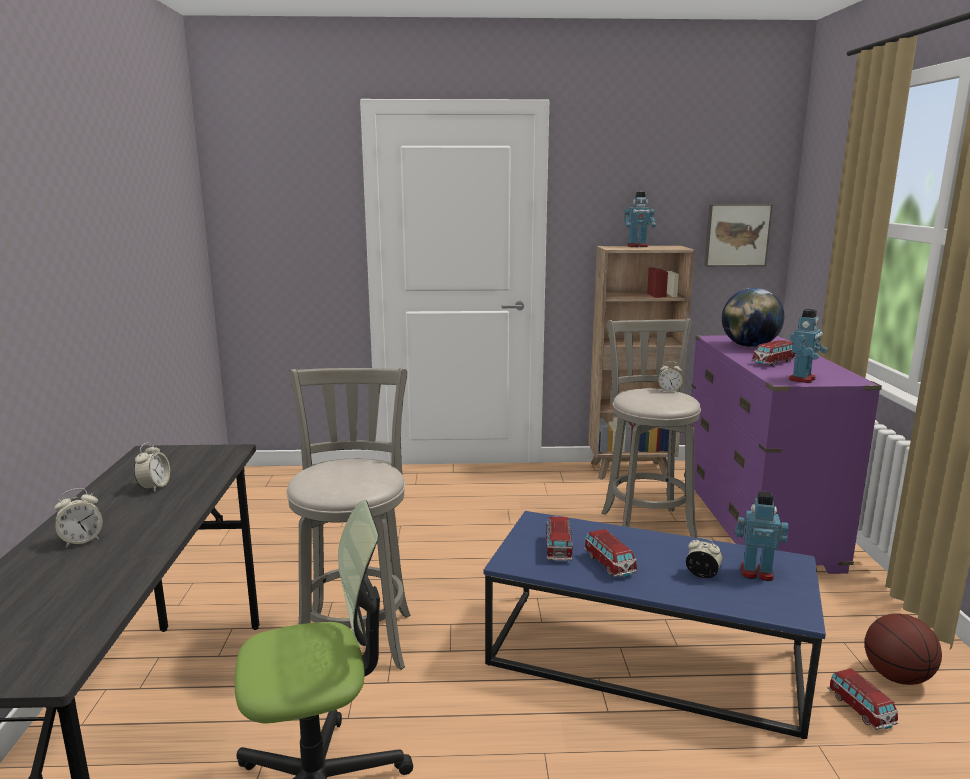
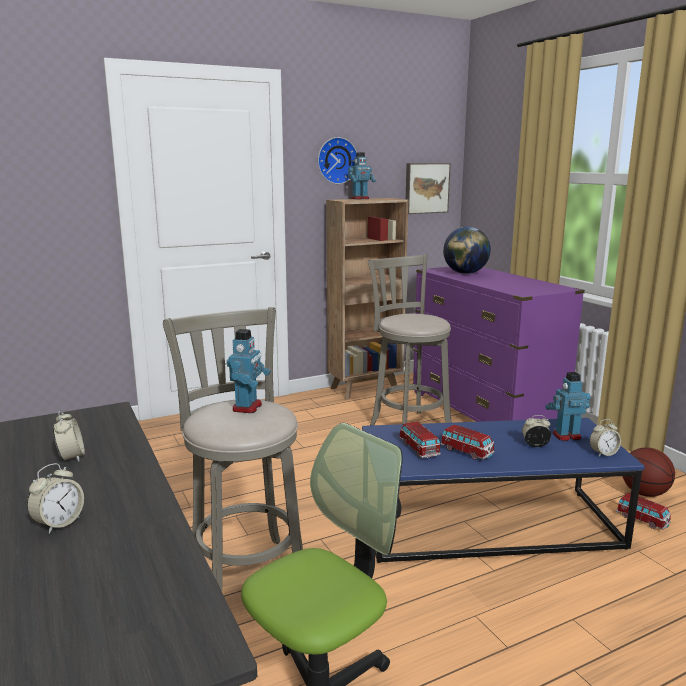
camera: 25 degrees left, 0 degrees up
(613, 201) = (336, 160): none -> wall clock
(669, 391) = (419, 314): alarm clock -> alarm clock (603, 453)
(773, 362) = (498, 282): toy car -> none
(802, 379) = (533, 291): toy robot -> toy robot (248, 407)

